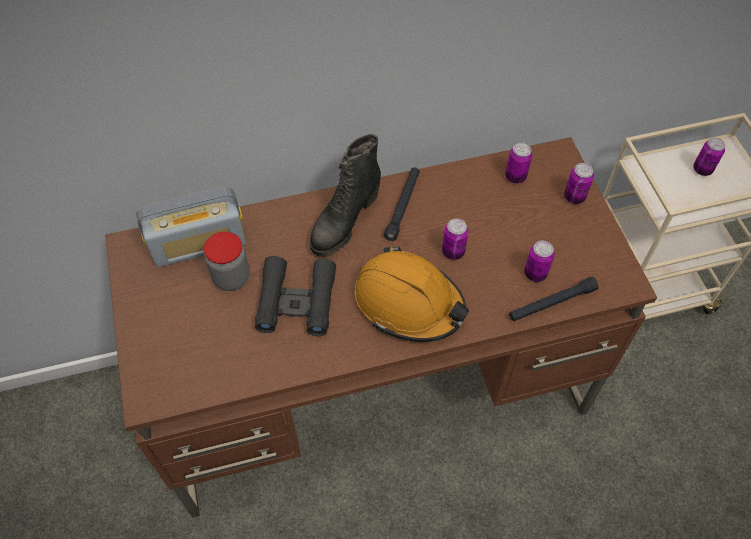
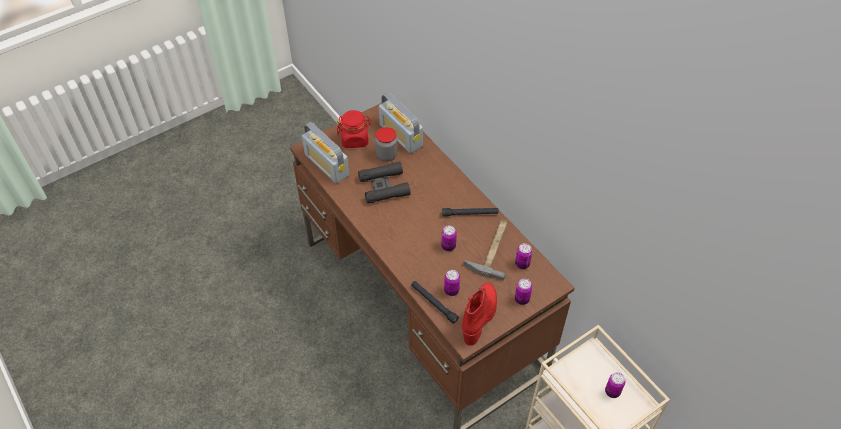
camera: 70 degrees right, 5 degrees down
(169, 314) = (355, 139): none -> red jar
(204, 375) = (326, 165): none -> radio
(344, 222) = (445, 190): black boot -> none
(409, 303) = (404, 235): orange hard hat -> none
(476, 200) = (492, 248): none -> hammer
(591, 254) = (480, 317): none -> red boot

